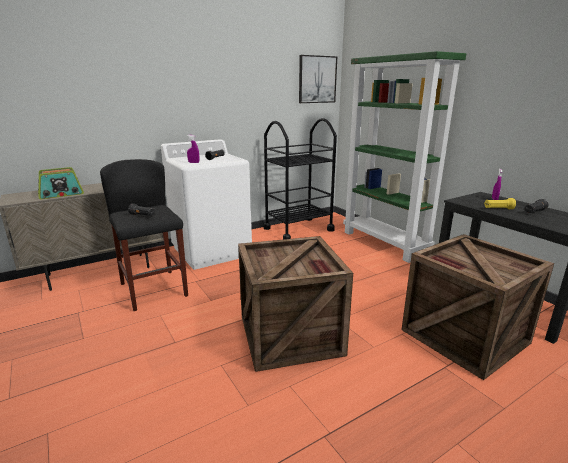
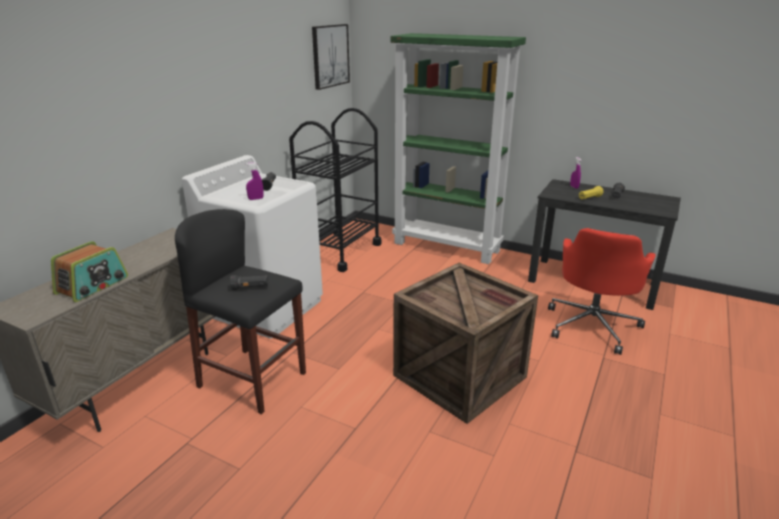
camera: 30 degrees left, 5 degrees up
(462, 336) = (592, 325): crate -> red office chair

